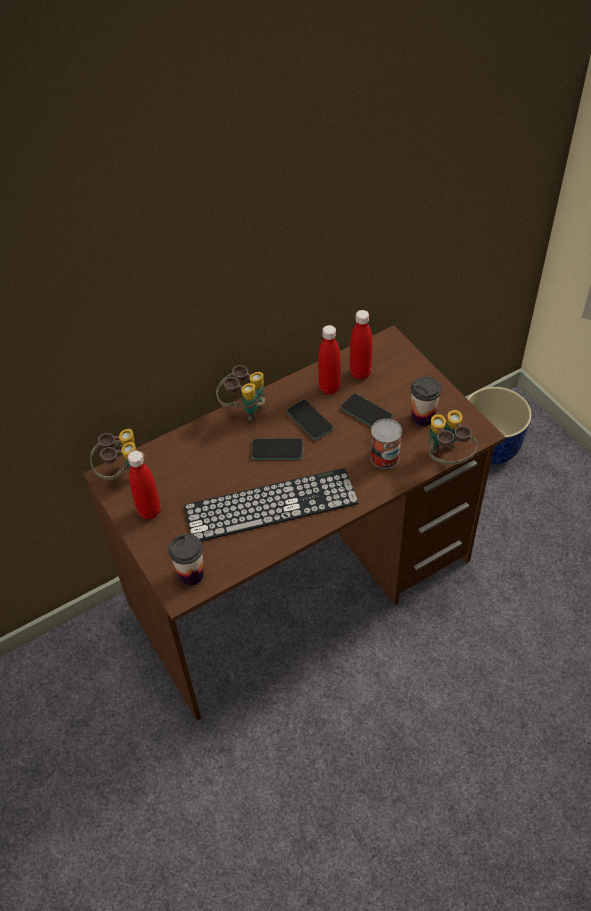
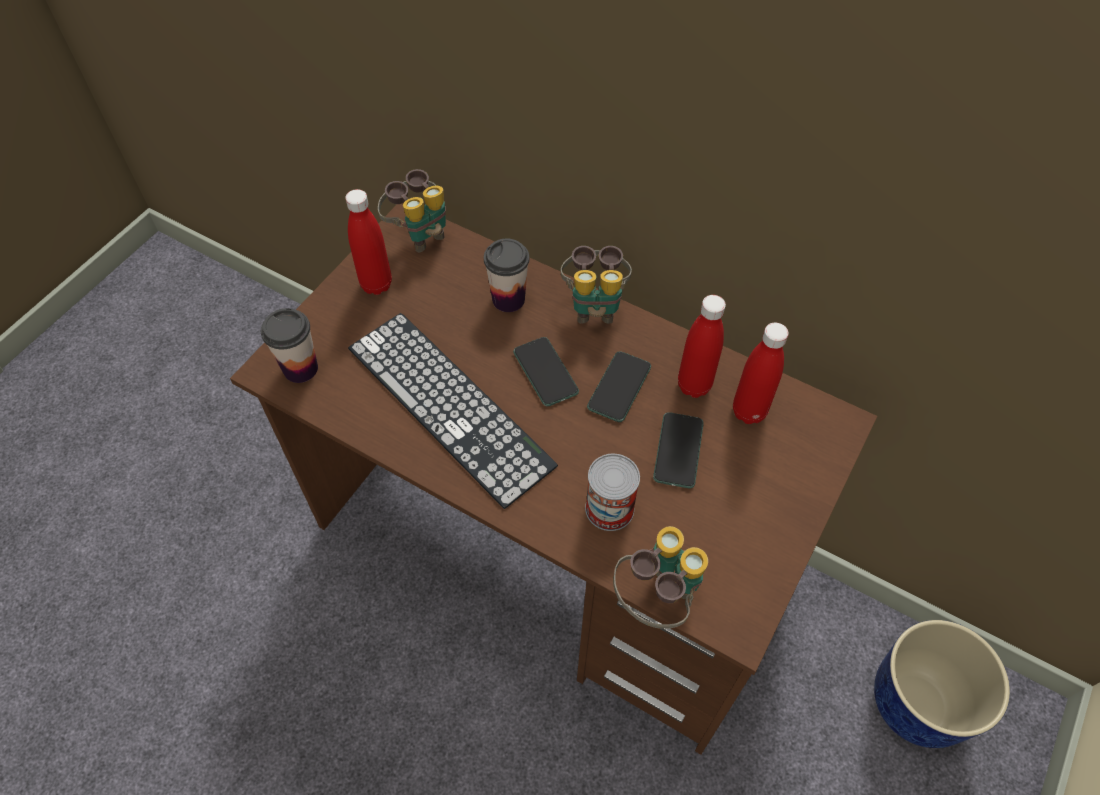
camera: 60 degrees right, 5 degrees up
(422, 417) = (717, 530): cup -> cup (508, 299)

